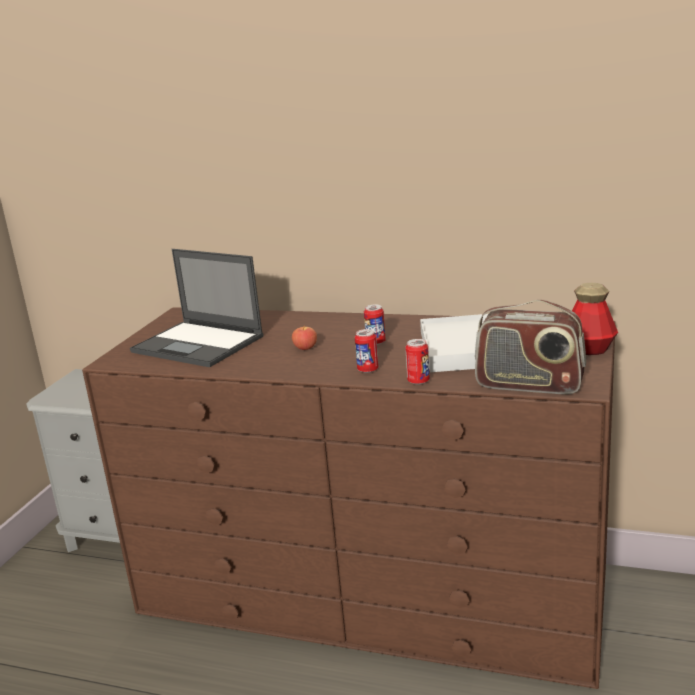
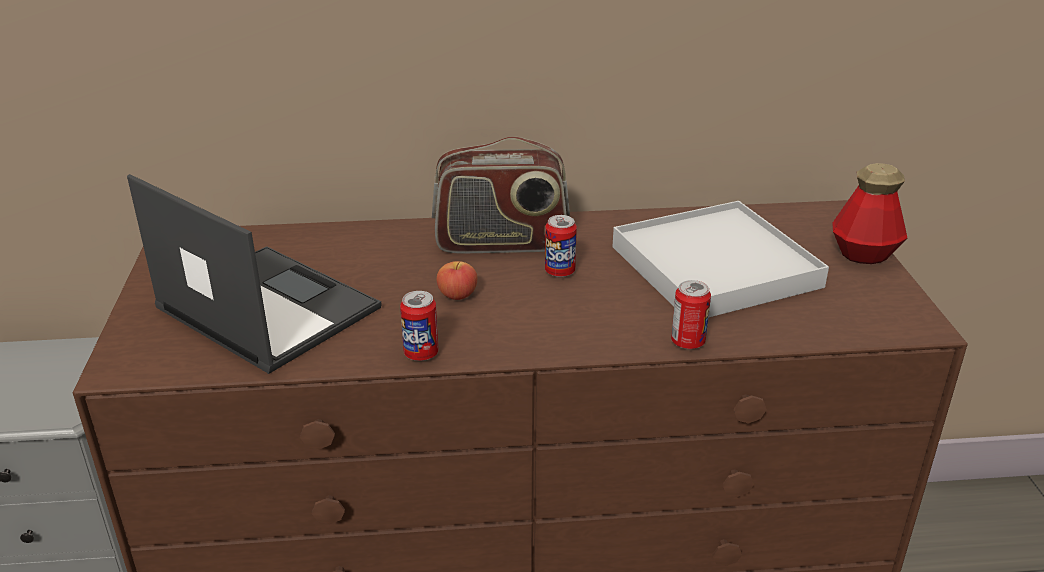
camera: 25 degrees left, 10 degrees up
(199, 344) = (265, 307): laptop -> laptop turned 150 degrees counterclockwise
(368, 370) = (593, 329): can -> can (421, 354)
(529, 385) = (845, 329): radio -> radio (501, 243)

